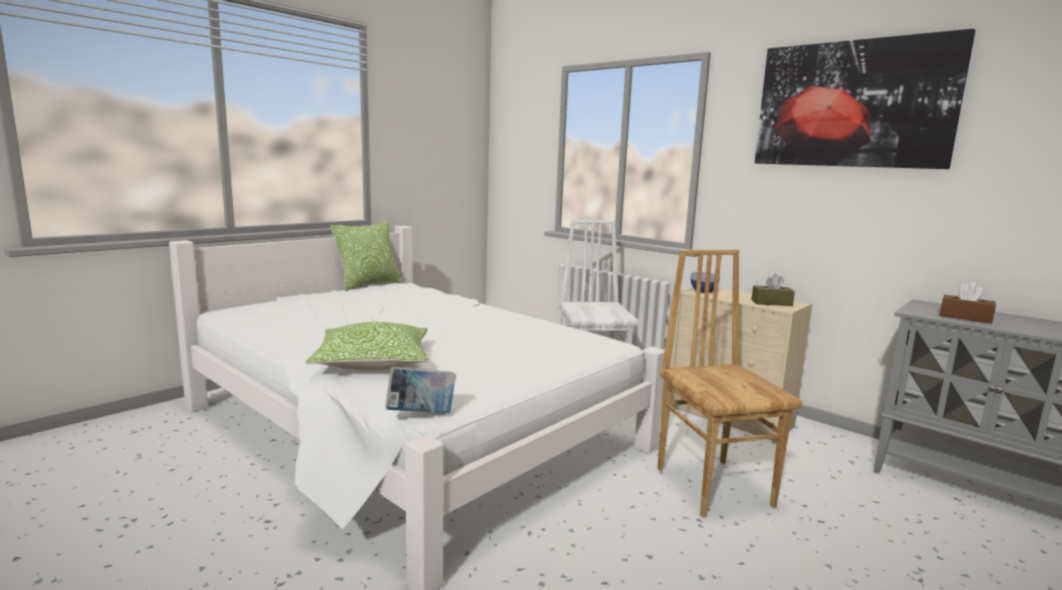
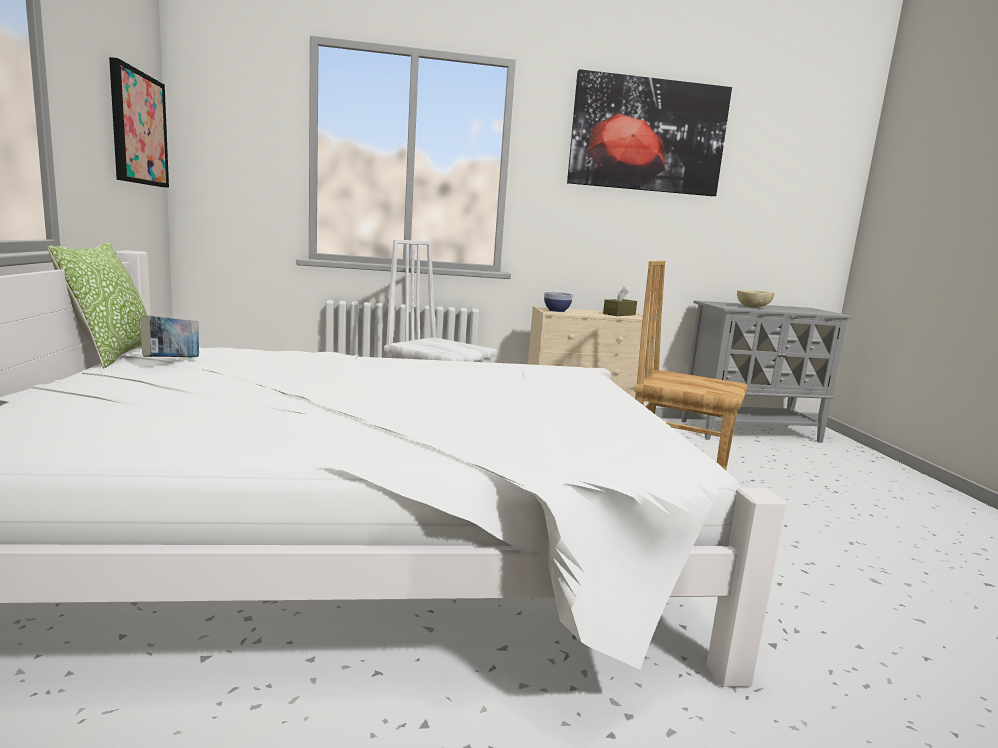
camera: 50 degrees left, 0 degrees up
(373, 363) = (495, 440): pillow -> none
(421, 414) = (706, 469): book -> book (172, 361)
(455, 148) = (138, 128): none -> picture
(965, 317) = (753, 307): brown tissue box -> beige bowl

